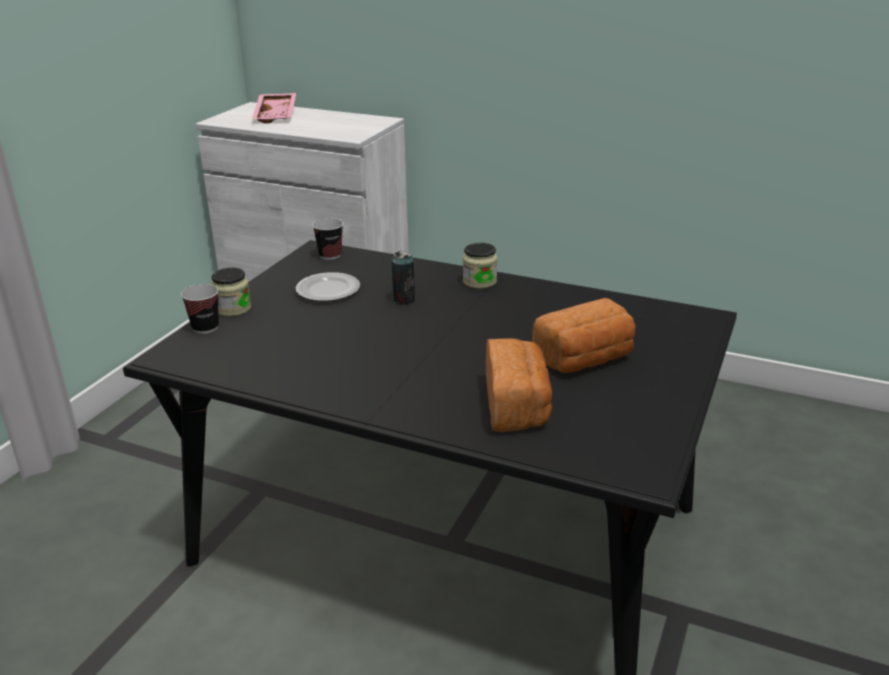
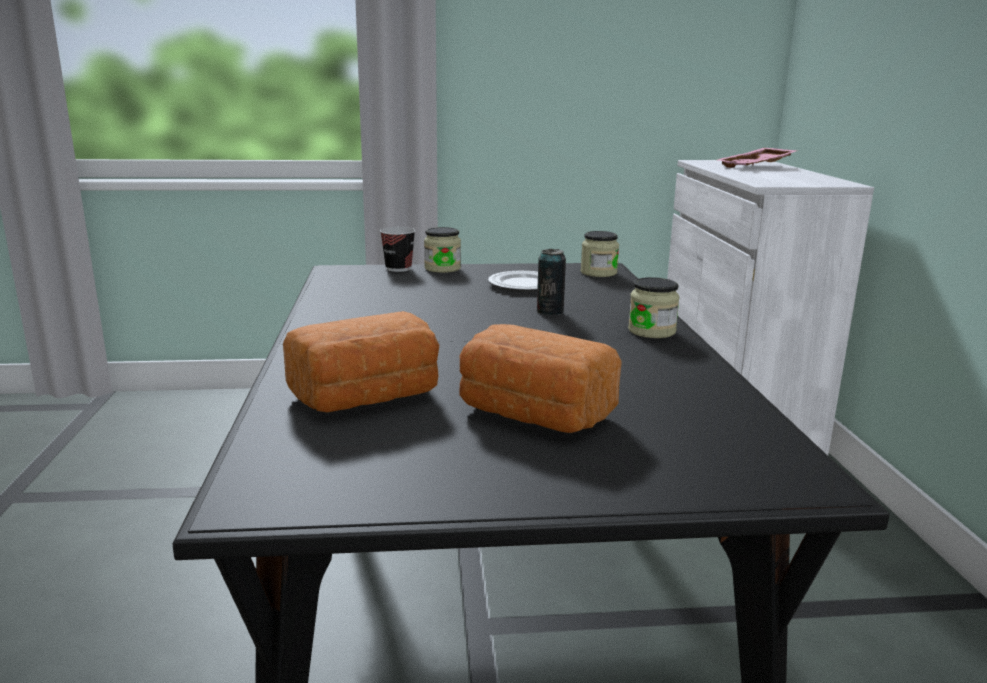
camera: 60 degrees right, 10 degrees down
(330, 255) = (598, 272): cup -> jar

